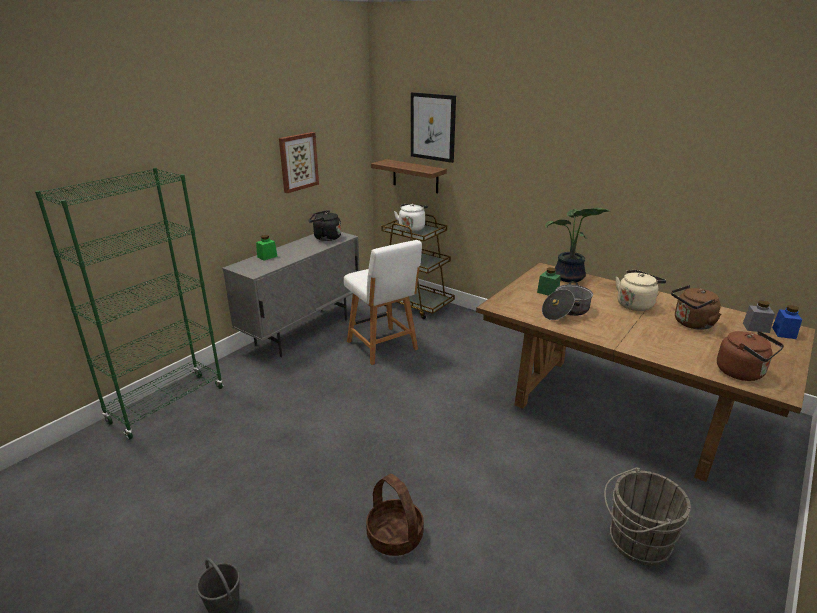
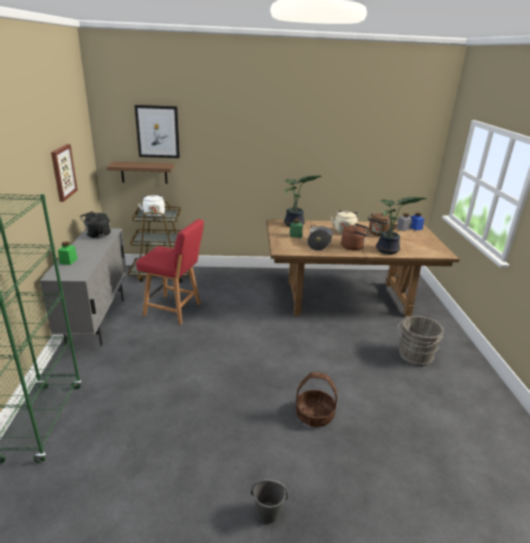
camera: 40 degrees left, 0 degrees up
(383, 346) = (174, 310): white chair -> red chair
(668, 352) = (388, 251): none -> potted plant
(743, 373) = (425, 251): brown kettle -> brown kettle (354, 247)

